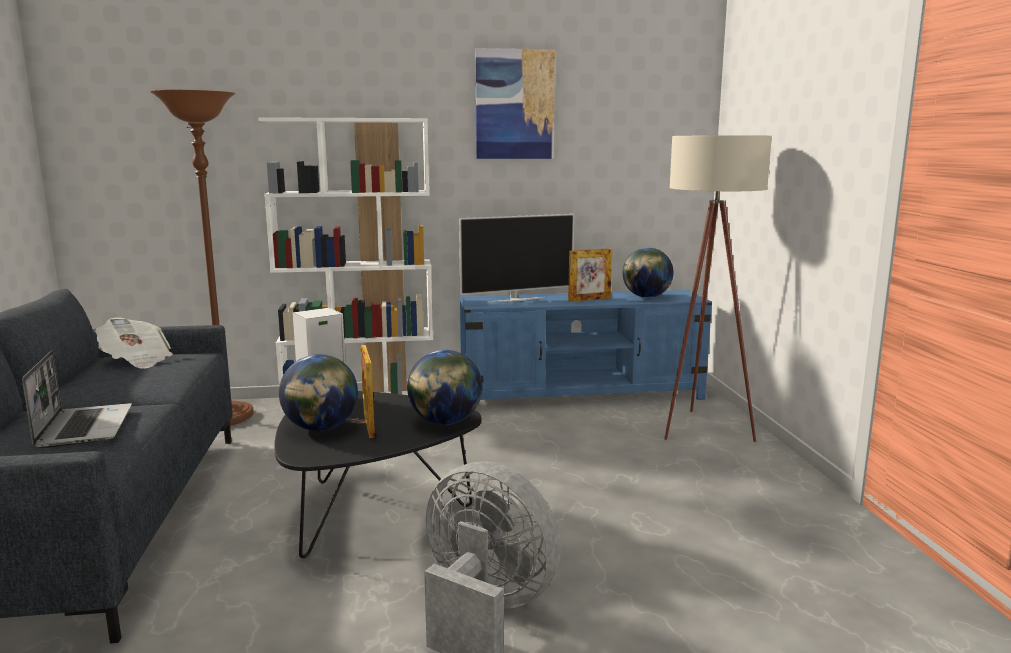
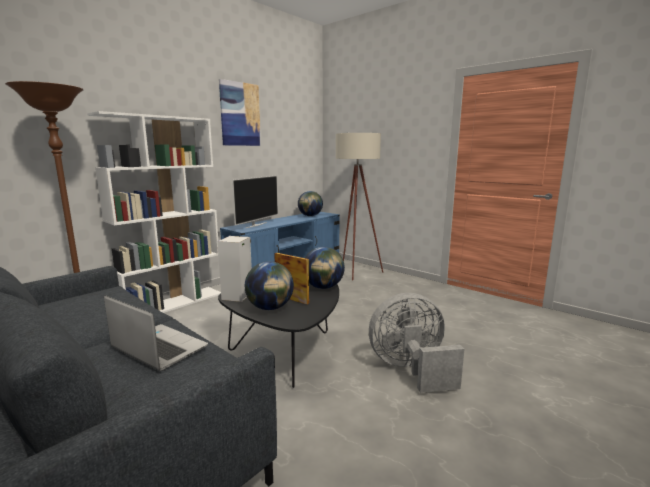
camera: 40 degrees left, 0 degrees up
(136, 360) = (72, 303): newspaper -> none
(589, 299) = (289, 220): picture frame -> none

